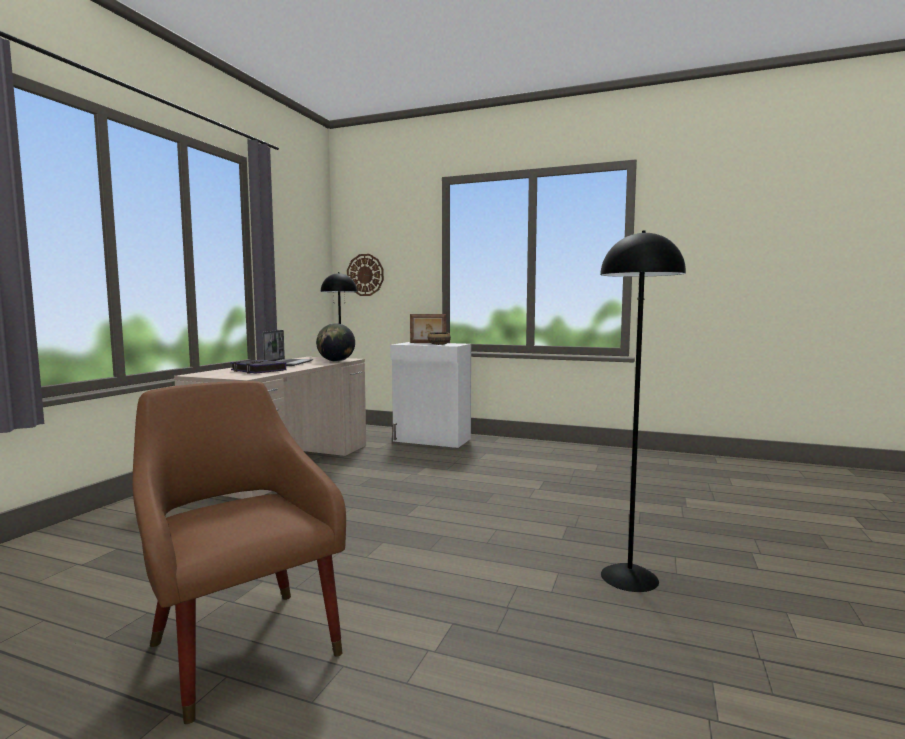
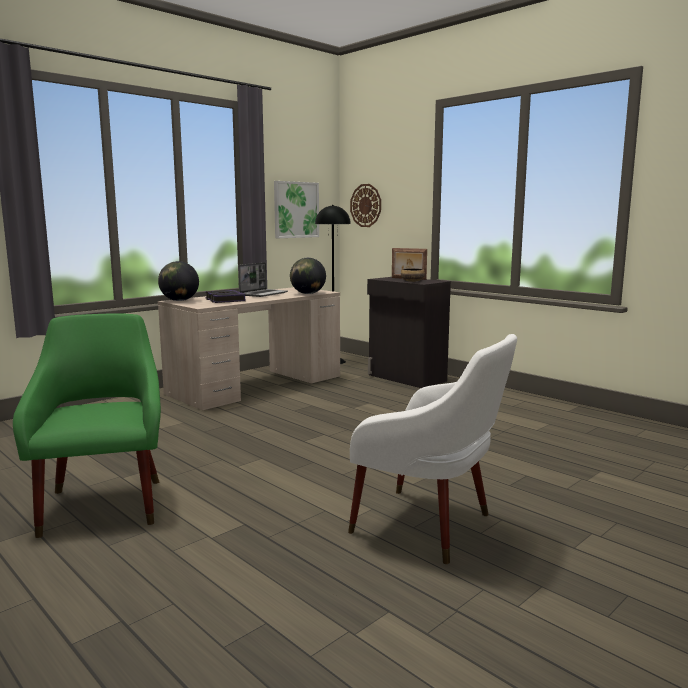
camera: 25 degrees right, 5 degrees up
(203, 374) = (179, 300): none -> globe
(241, 641) = (104, 502): brown armchair -> green armchair
(298, 277) = (296, 210): none -> picture
(432, 440) = (406, 378): white cabinet -> black cabinet
(630, 577) = (430, 526): black floor lamp -> white armchair

